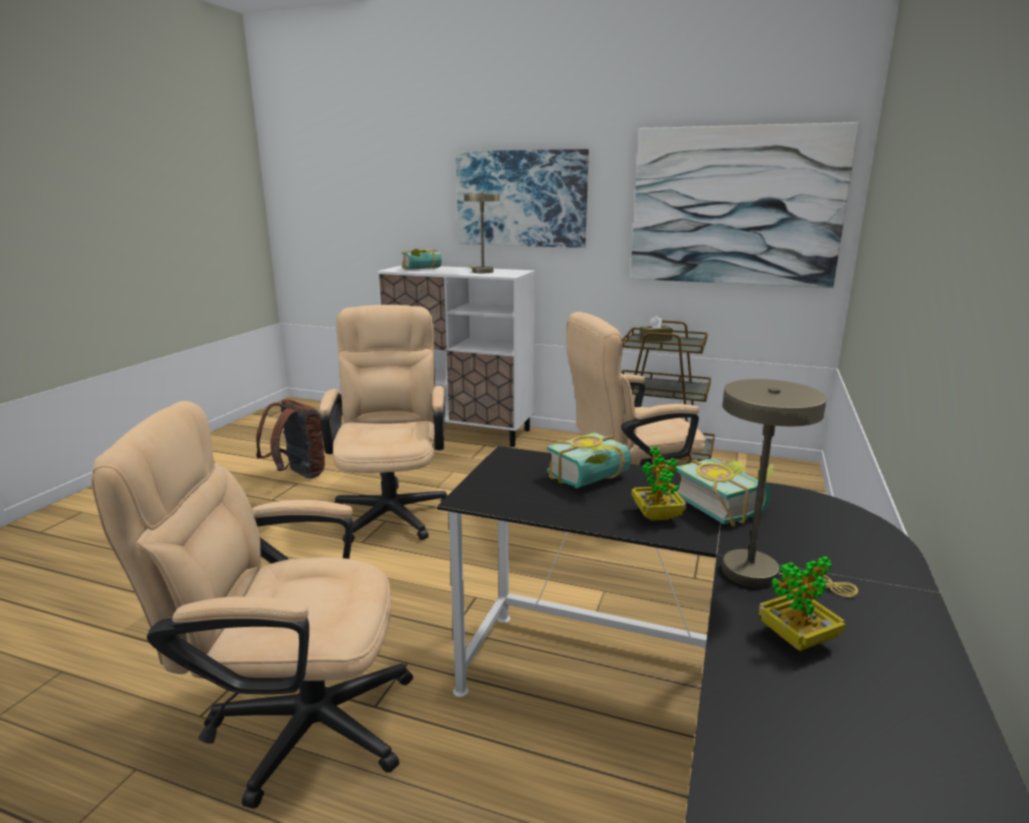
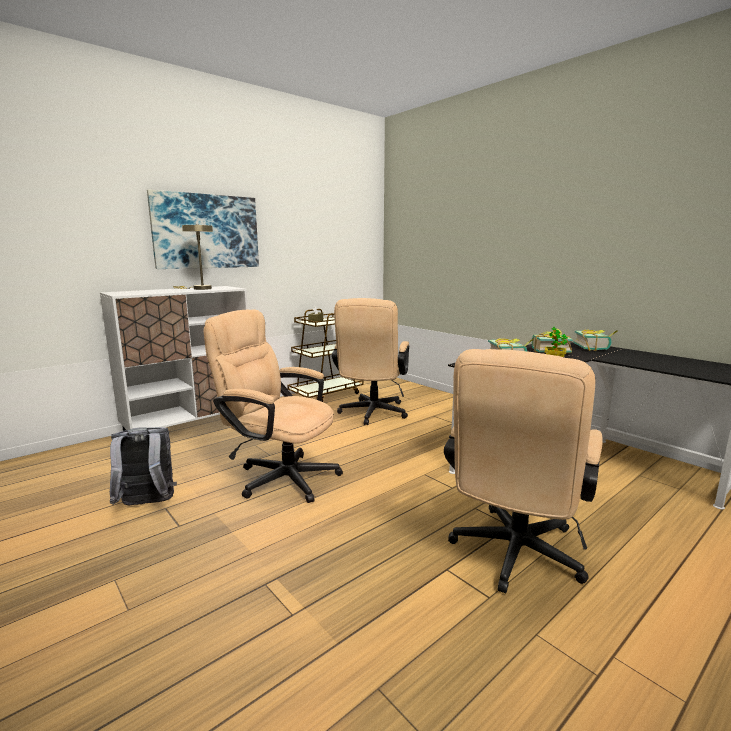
camera: 60 degrees left, 5 degrees down
(298, 475) = (147, 505): brown backpack -> grey backpack
(423, 269) = (145, 292): book -> book (594, 348)
(735, 207) = (335, 238): picture -> none
(761, 574) = (609, 358): beige table lamp -> none
(797, 638) = (653, 362): potted plant -> none

